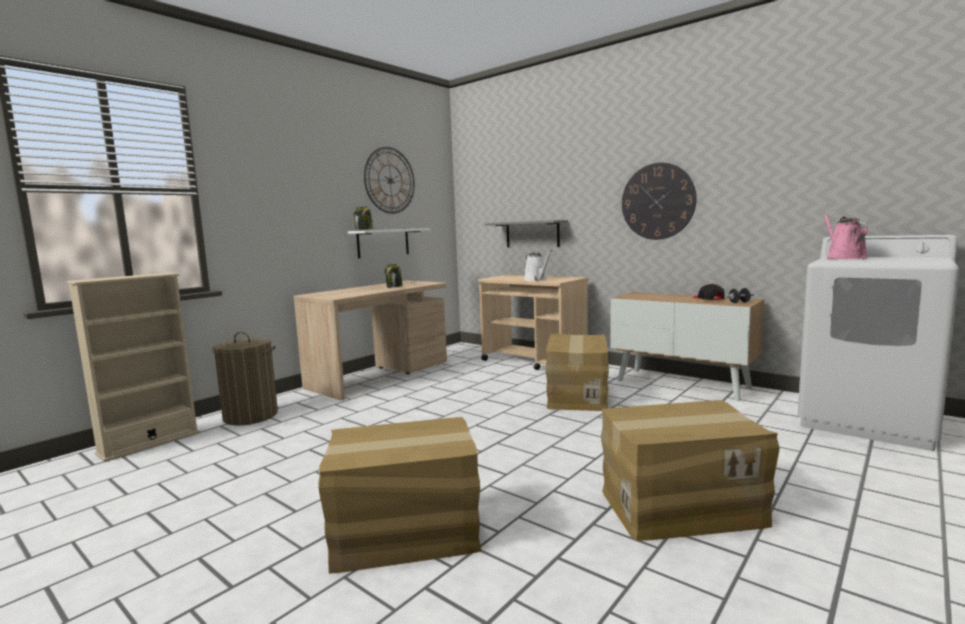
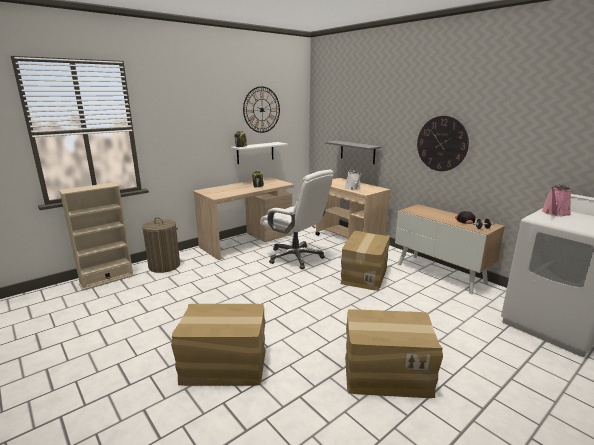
camera: 10 degrees right, 10 degrees up
(464, 386) = (296, 257): none -> white office chair
(843, 258) = (555, 213): pink watering can -> pink watering can turned 150 degrees counterclockwise

